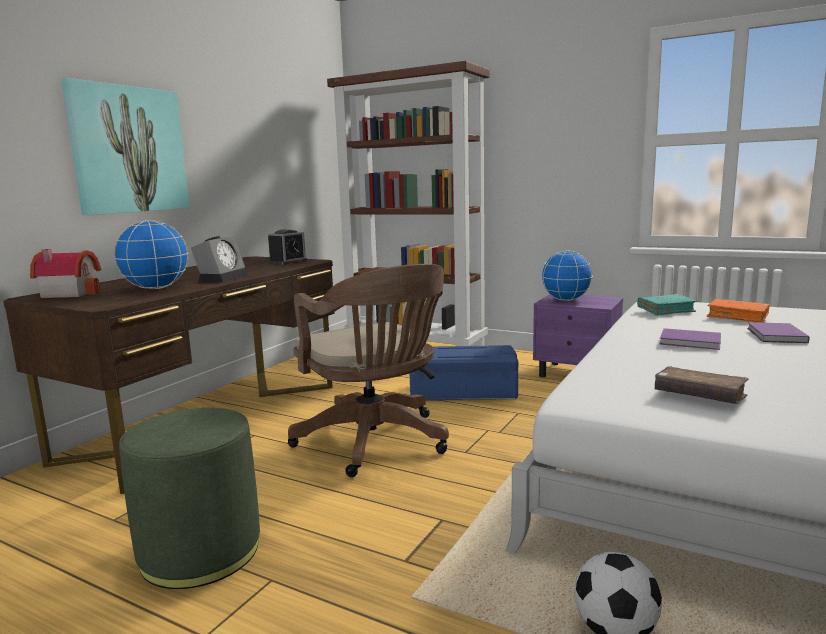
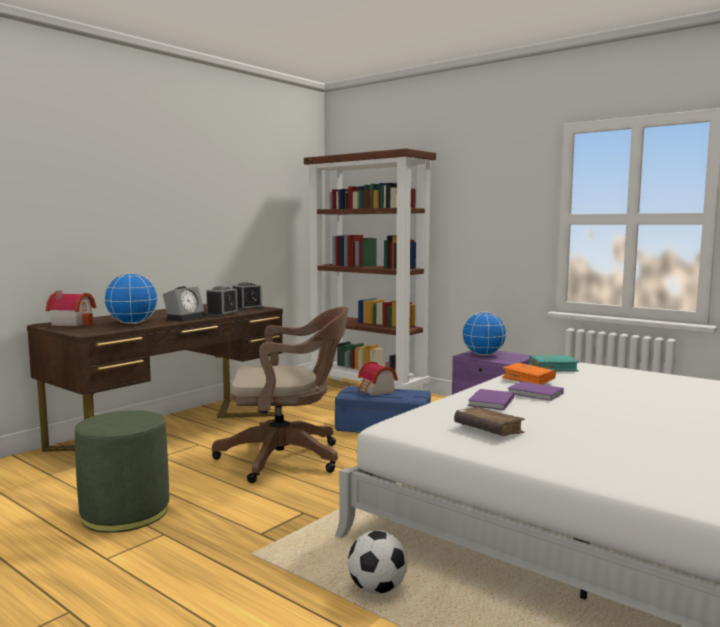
camera: 10 degrees right, 5 degrees down
(129, 150) = (131, 218): picture -> none
(264, 270) = (222, 314): none -> alarm clock
(375, 443) = (287, 458): brown office chair -> brown office chair turned 75 degrees counterclockwise
(454, 351) = (376, 391): none -> toy house
(737, 317) = (608, 378): orange book -> orange book (528, 380)
(775, 336) = (614, 394): purple book -> purple book (490, 402)

